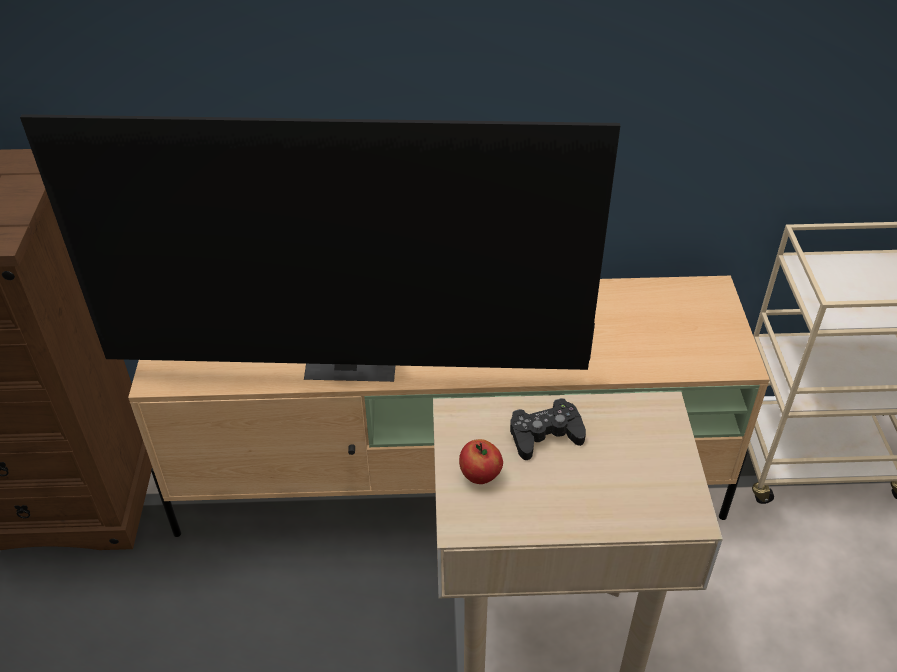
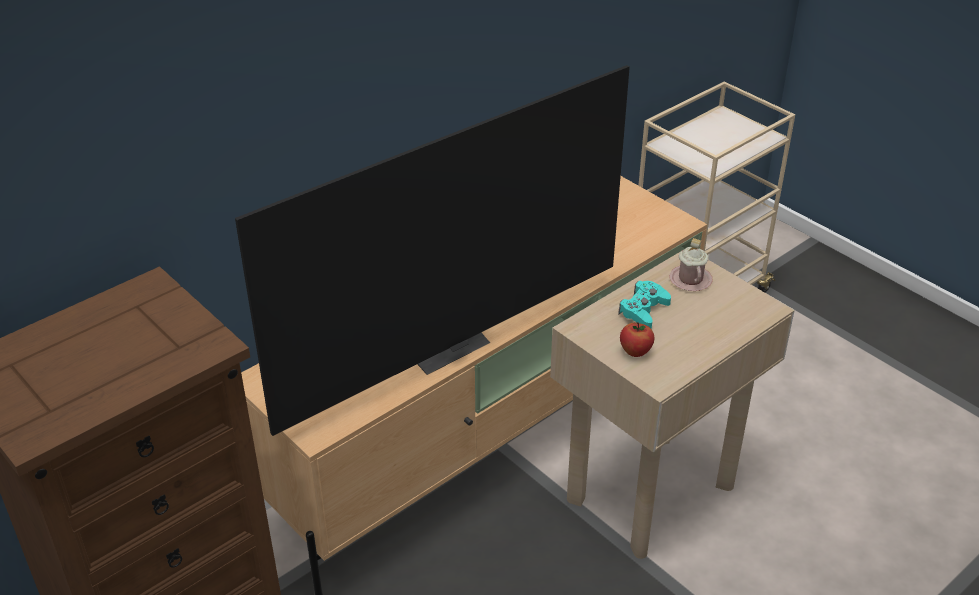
camera: 40 degrees left, 5 degrees down
(545, 435) = (643, 310): black game controller -> turquoise game controller
(638, 430) = (690, 280): none -> pink mug

